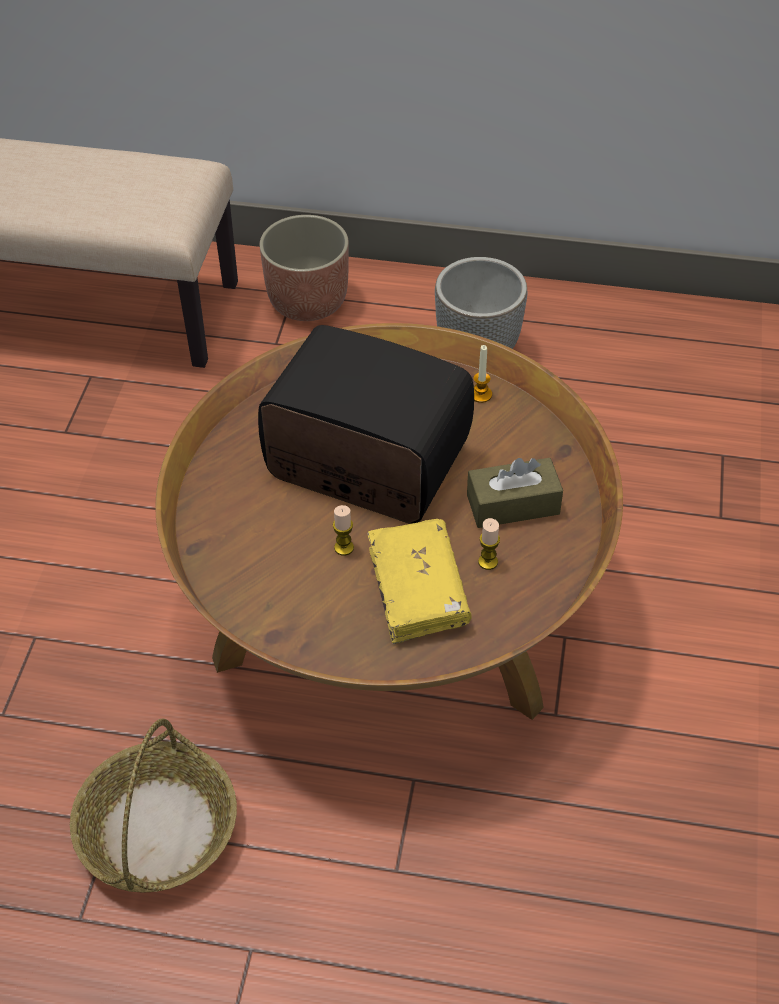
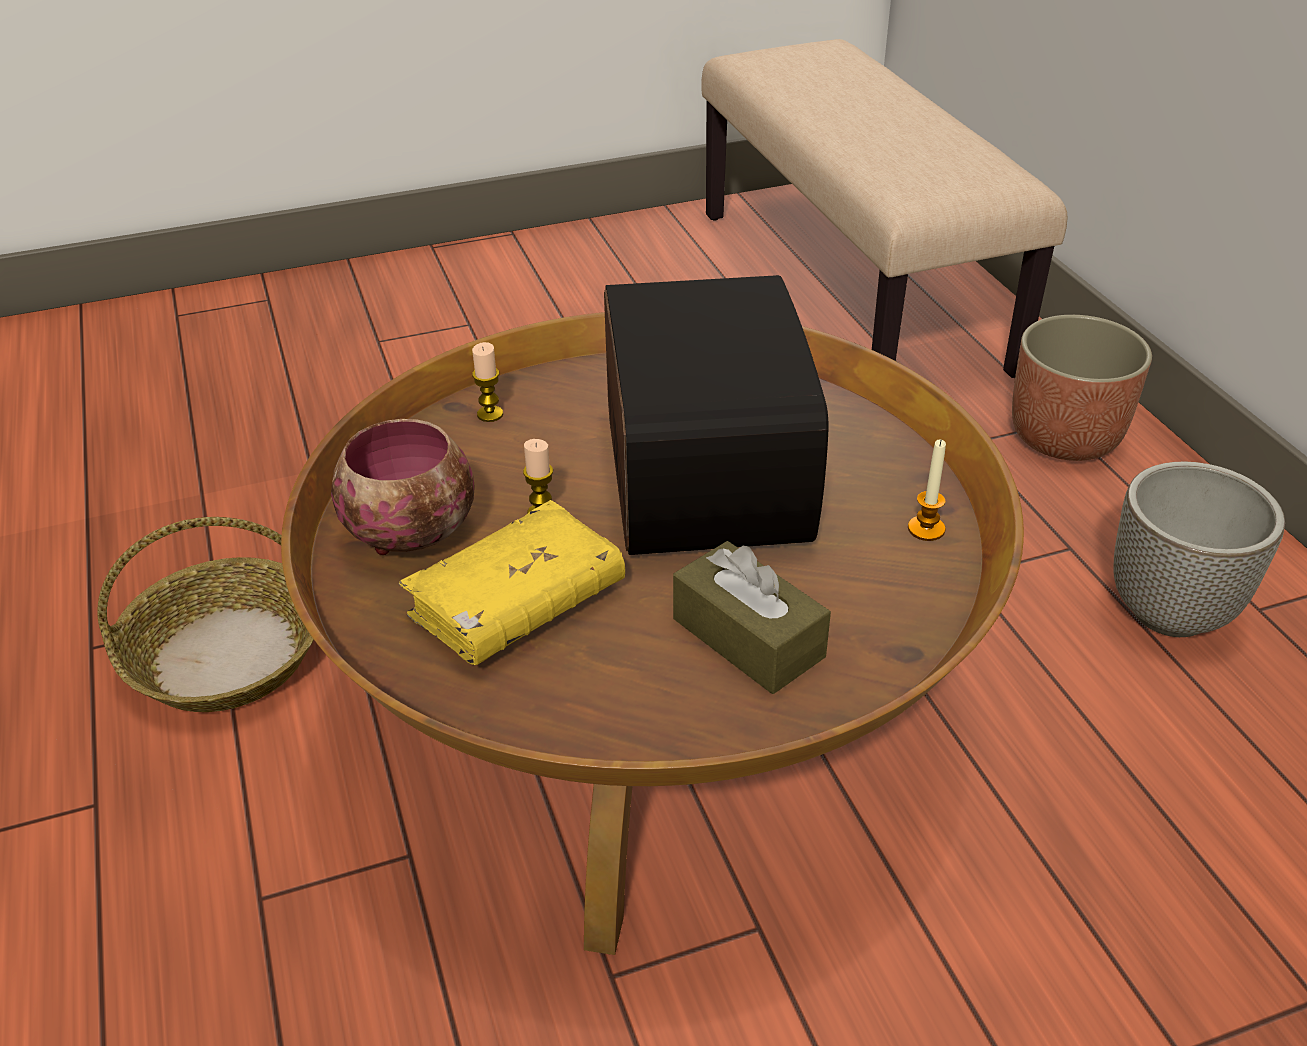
camera: 60 degrees right, 10 degrees down
(317, 615) = (415, 533): none -> bowl
(488, 562) = (618, 652): candle -> candle (490, 414)

